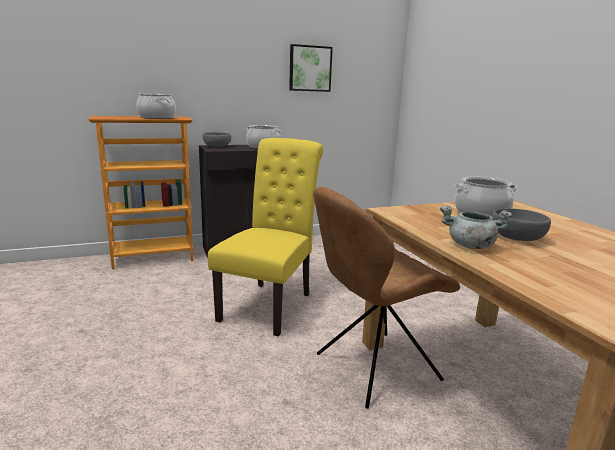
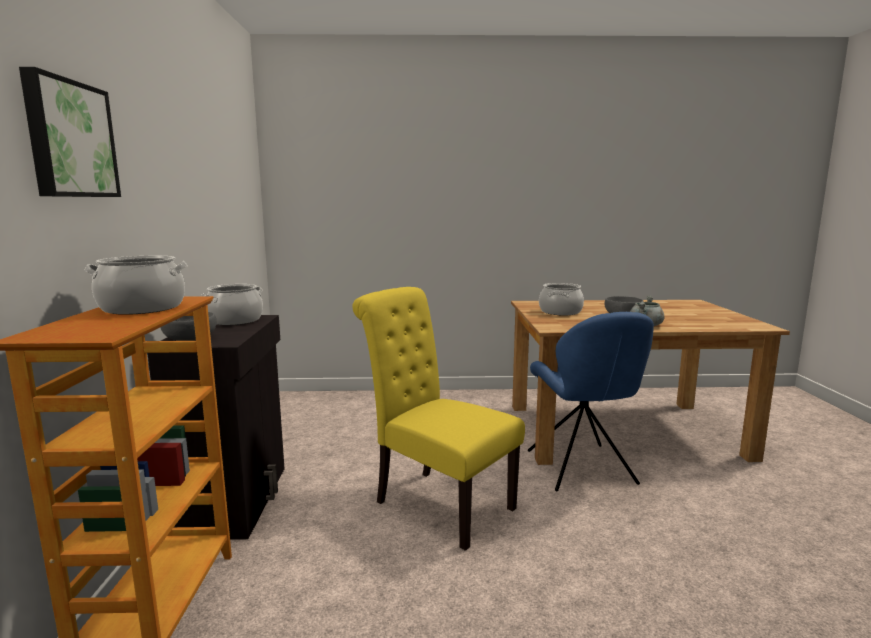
camera: 70 degrees left, 5 degrees down
(309, 68) = (214, 192): picture -> picture (69, 139)
(373, 368) = (581, 469): brown chair -> blue chair

